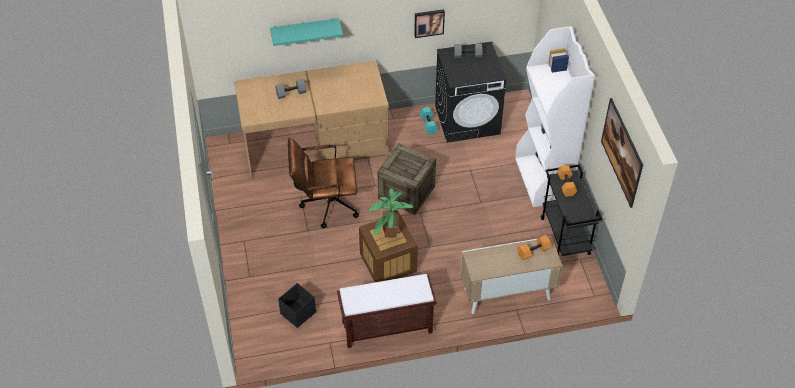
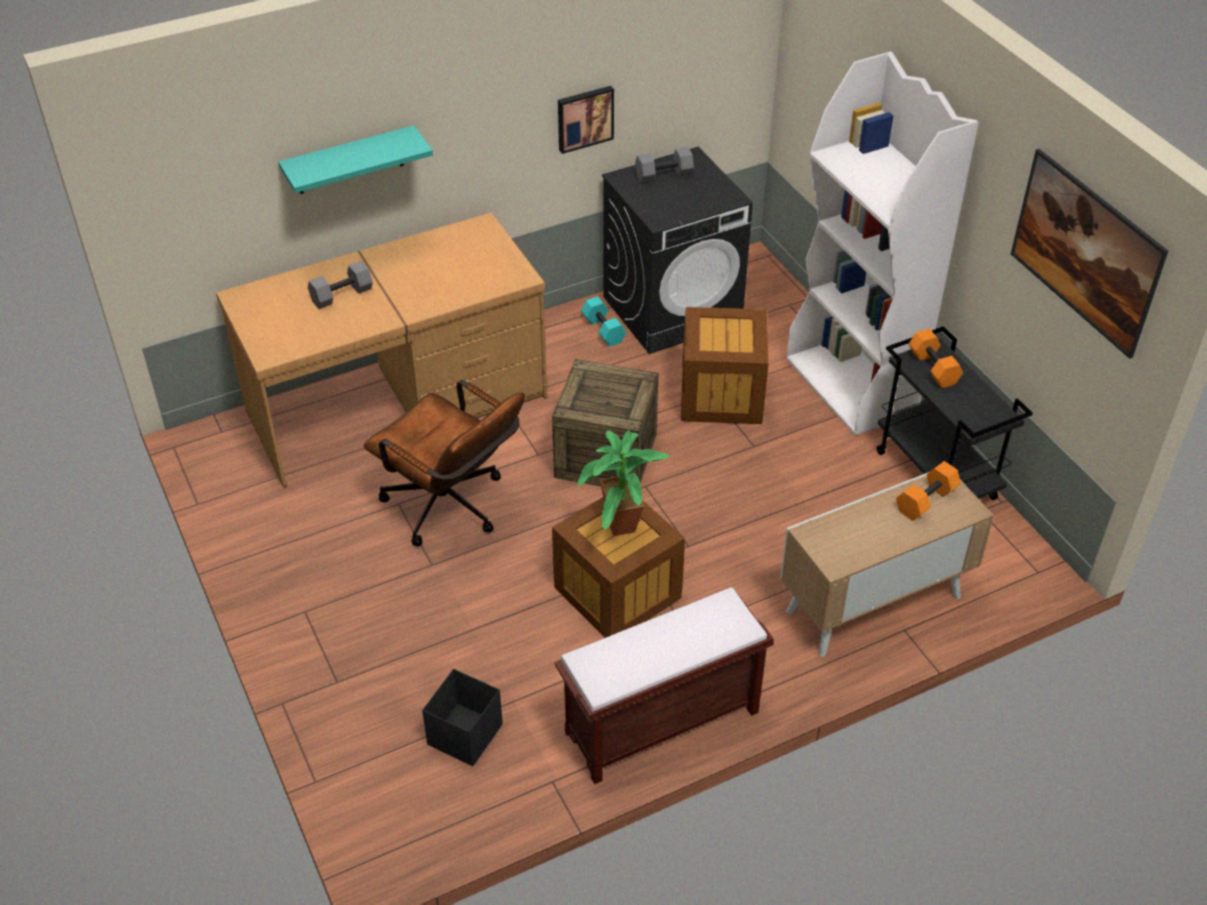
camera: 15 degrees left, 5 degrees down
(325, 205) = (452, 509): brown office chair -> brown office chair turned 120 degrees counterclockwise
(474, 172) = (721, 395): none -> crate

